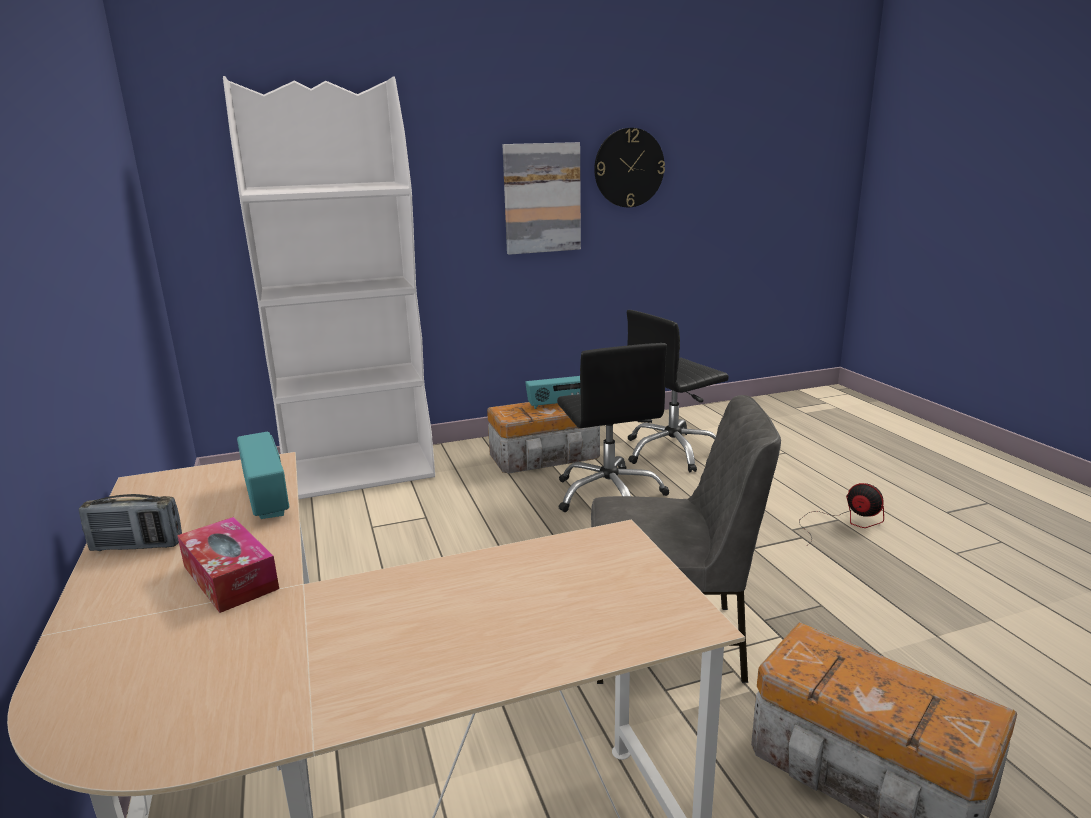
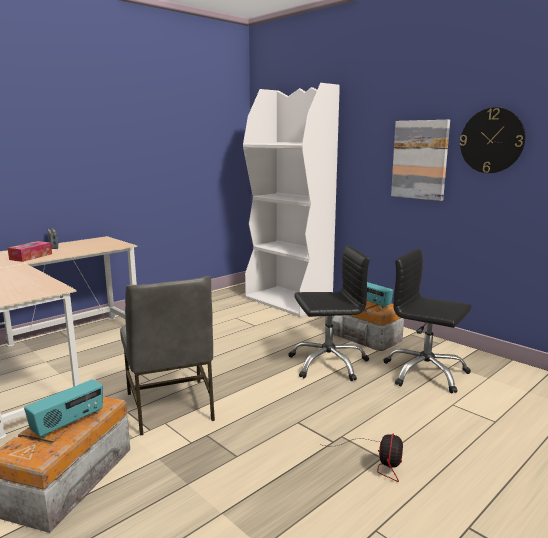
camera: 65 degrees right, 5 degrees down
(268, 498) = (91, 250): radio -> radio (68, 423)
(609, 495) = (328, 363): black office chair -> black office chair turned 150 degrees counterclockwise

